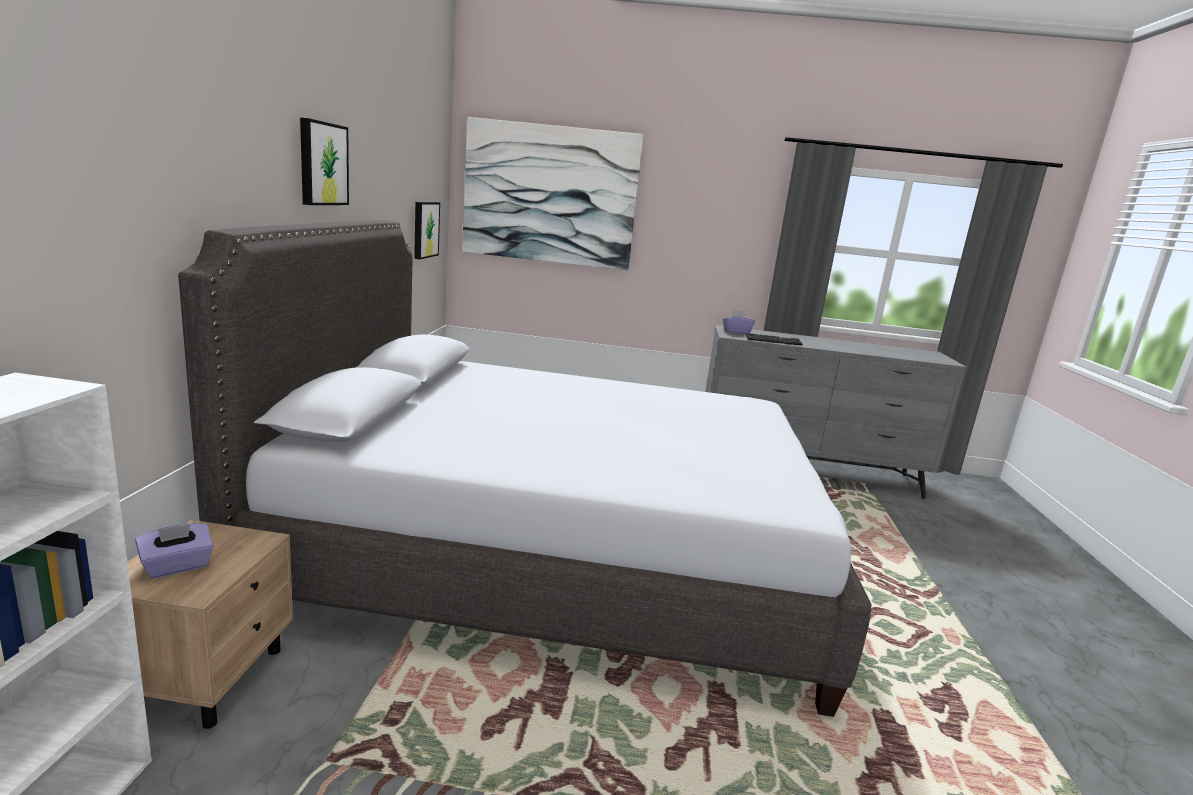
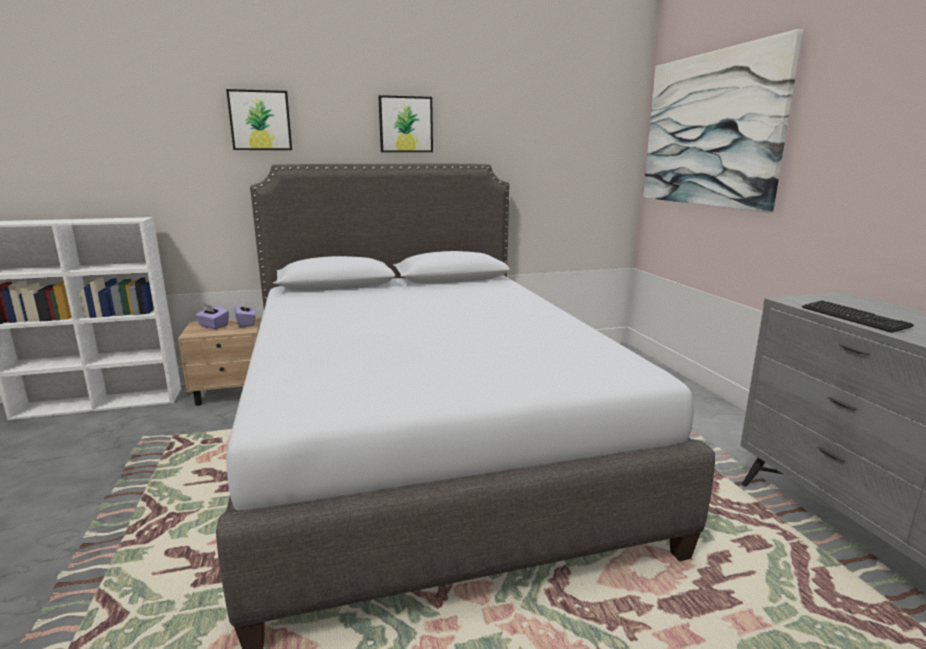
camera: 70 degrees right, 0 degrees up
(424, 229) = (580, 175): picture -> picture (260, 120)
(736, 332) = (832, 301): purple tissue box -> purple tissue box (246, 323)

